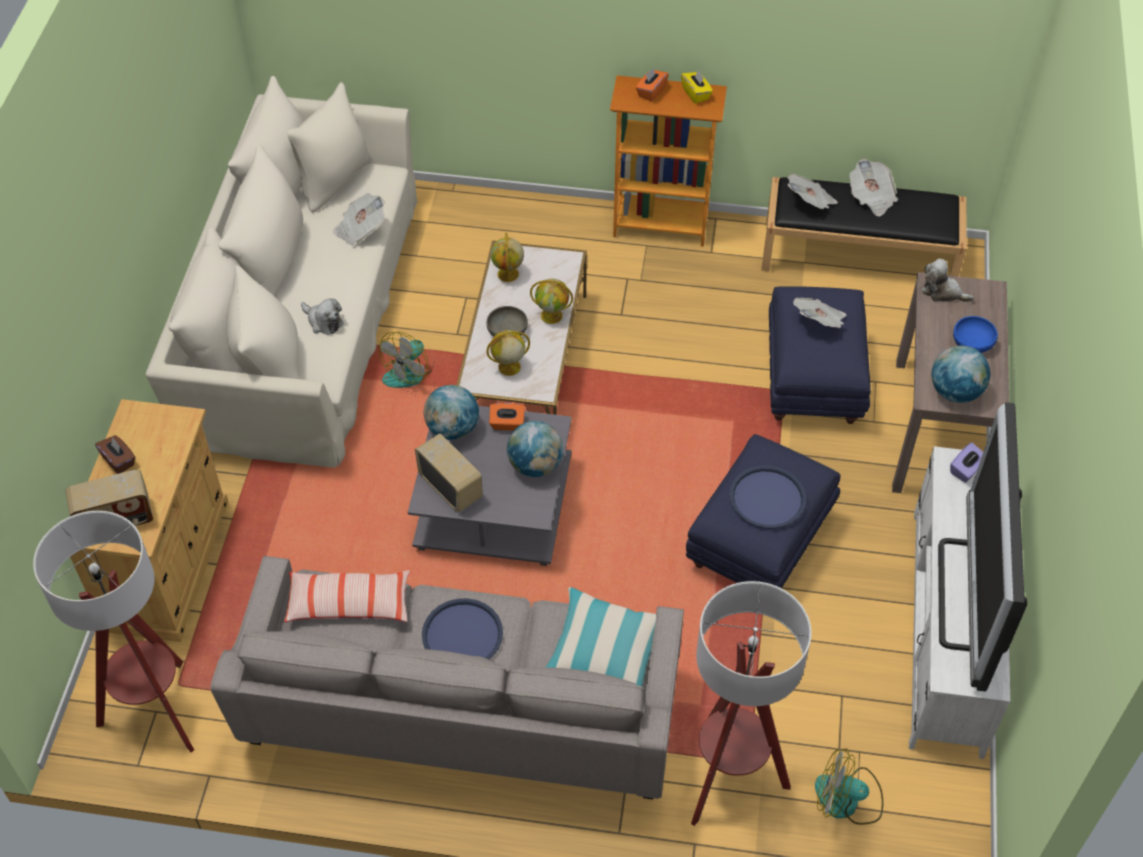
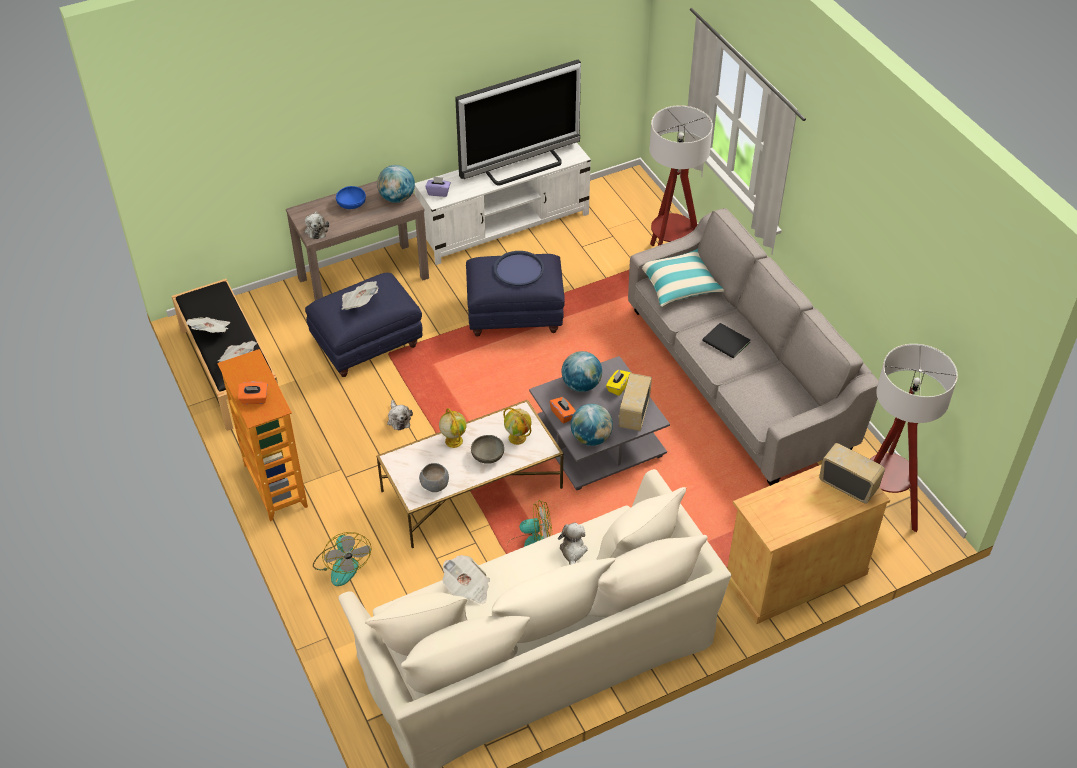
camera: 125 degrees left, 5 degrees down
(119, 461) = (812, 516): brown tissue box -> none
(349, 603) = (758, 401): pillow -> none
(462, 635) = (726, 343): blue tray -> black book
(508, 274) = (435, 484): globe -> grey bowl
(672, 353) = (398, 419): none -> plush toy
(696, 94) = (239, 374): yellow tissue box -> yellow tissue box (618, 387)
(847, 800) = (637, 223): fan -> fan (342, 564)

